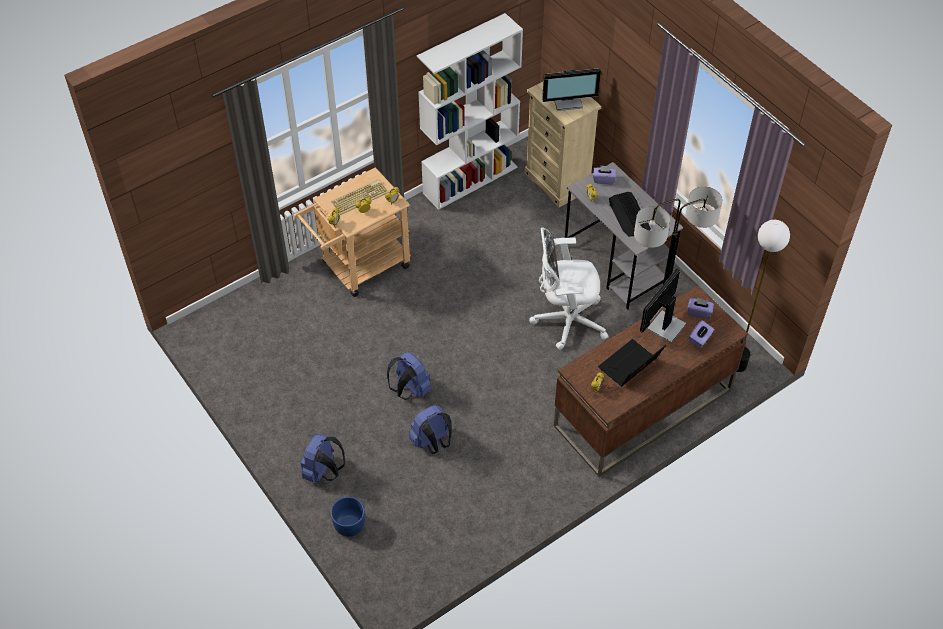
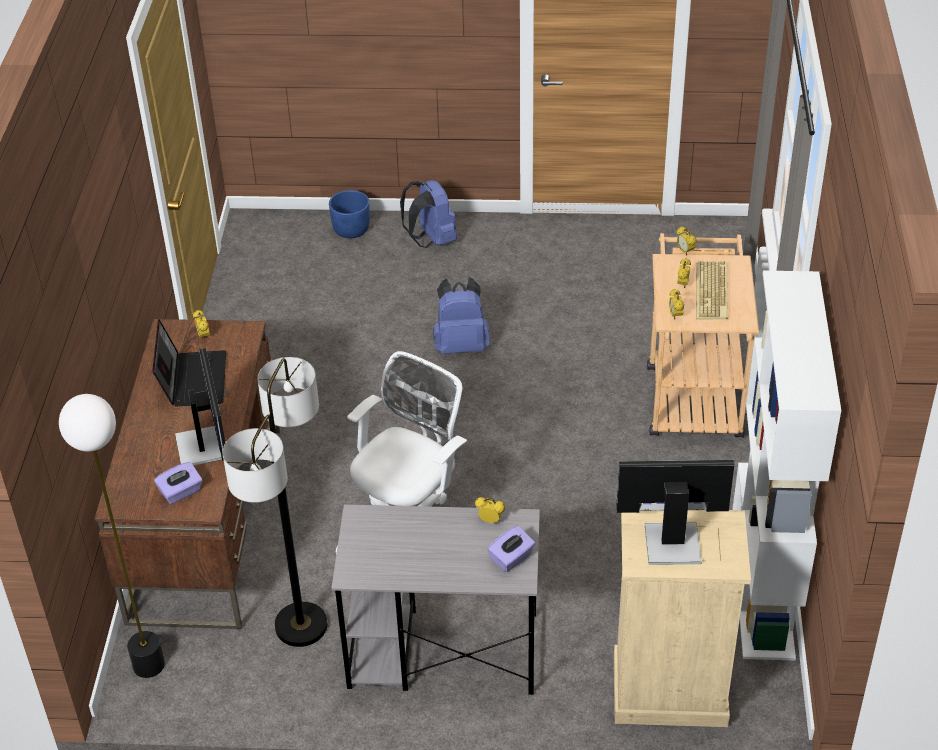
camera: 130 degrees right, 10 degrees down
(432, 442) = (374, 327): blue backpack -> none
(568, 101) = (671, 542): monitor -> monitor turned 60 degrees clockwise
(629, 215) = (417, 542): keyboard -> none
(700, 339) = (146, 465): purple tissue box -> none

